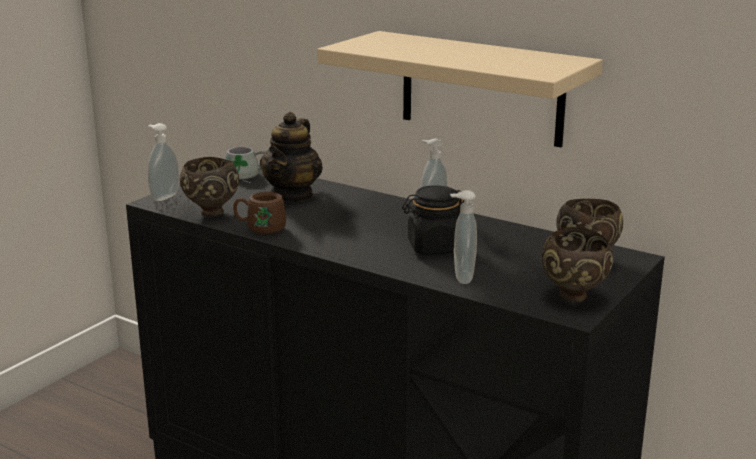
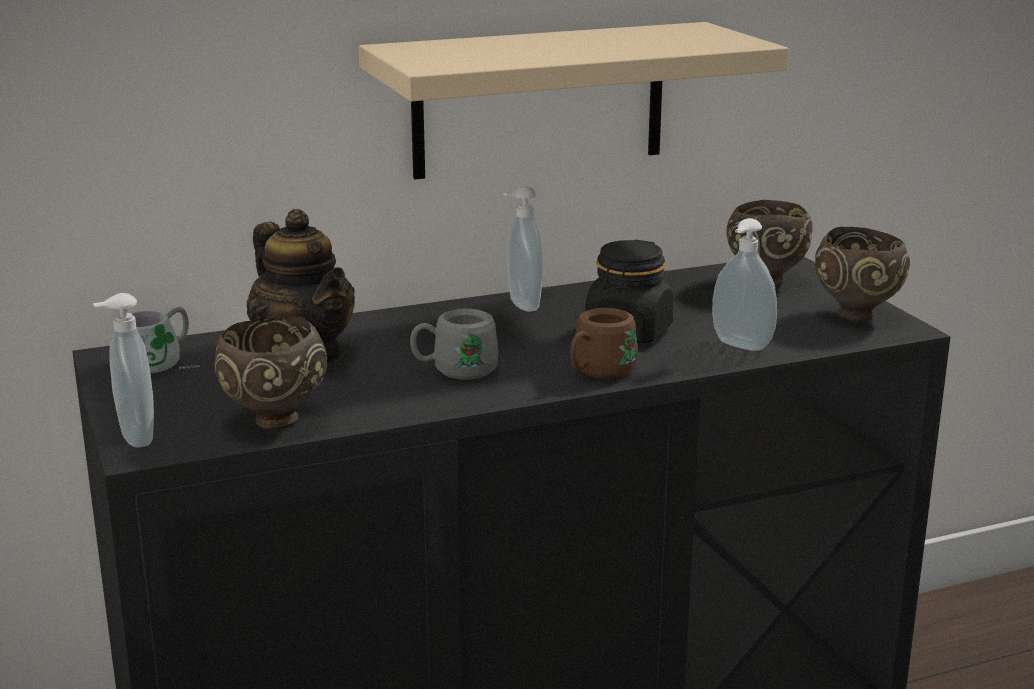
camera: 55 degrees left, 0 degrees up
(260, 229) = (401, 406): brown mug -> brown mug (598, 373)
(318, 226) = (455, 371): none -> grey mug

